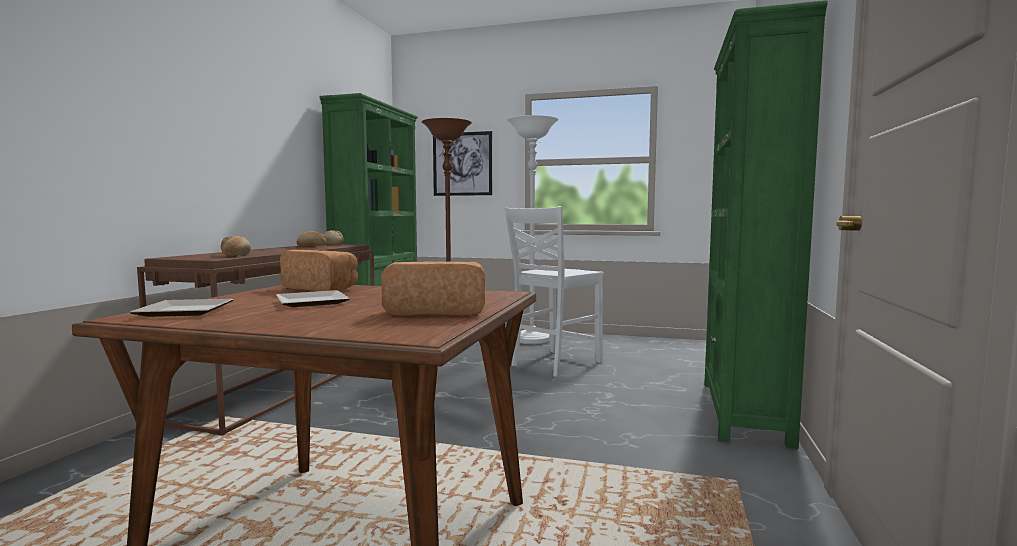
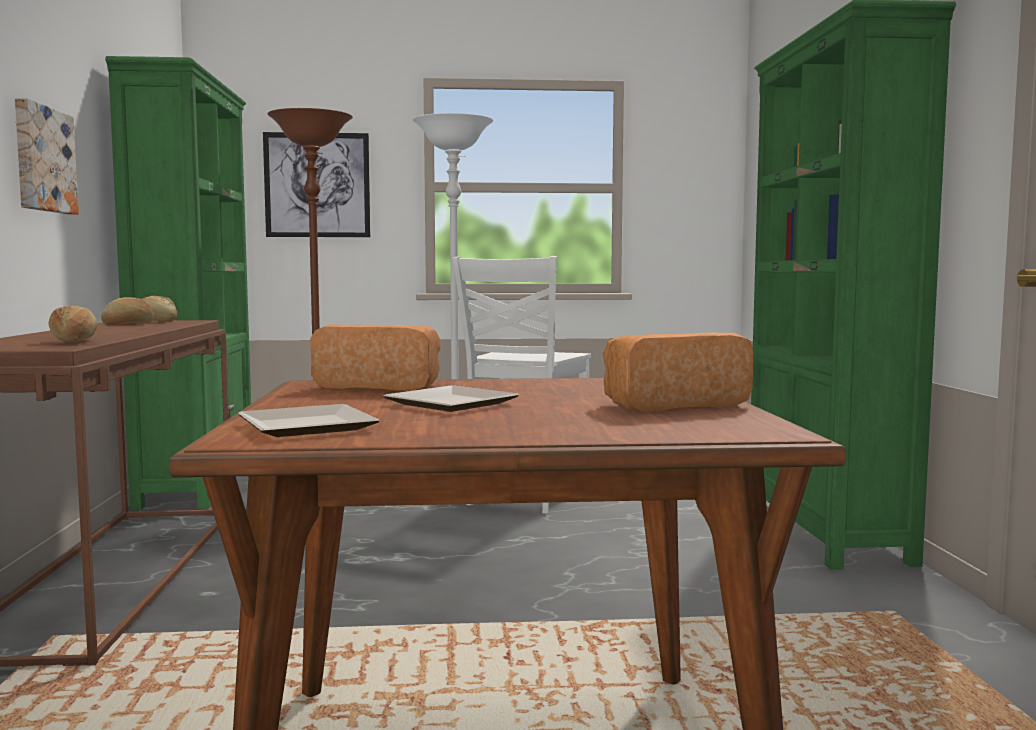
camera: 20 degrees left, 0 degrees up
(265, 155) = (42, 159): none -> picture

